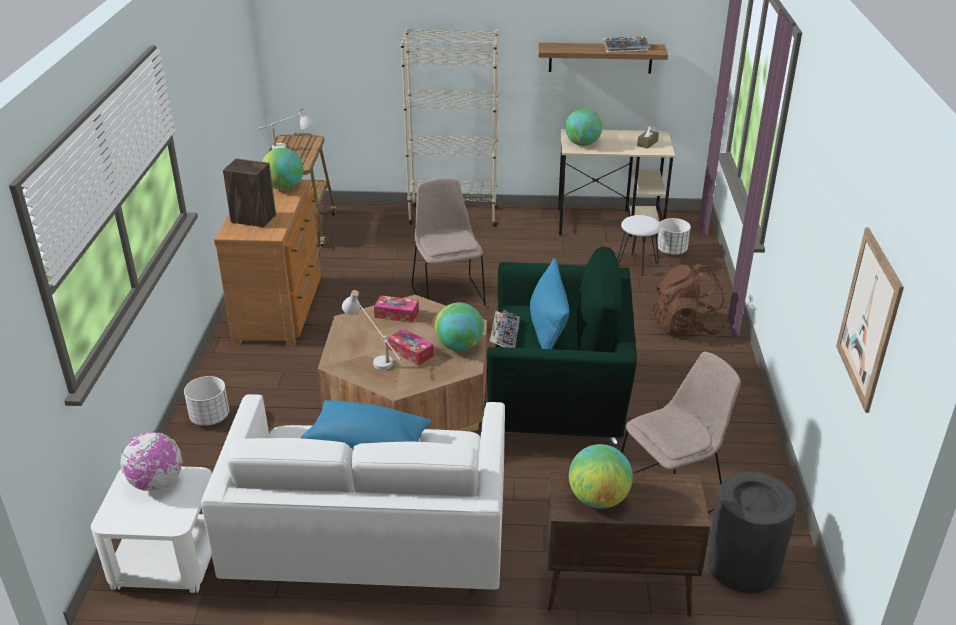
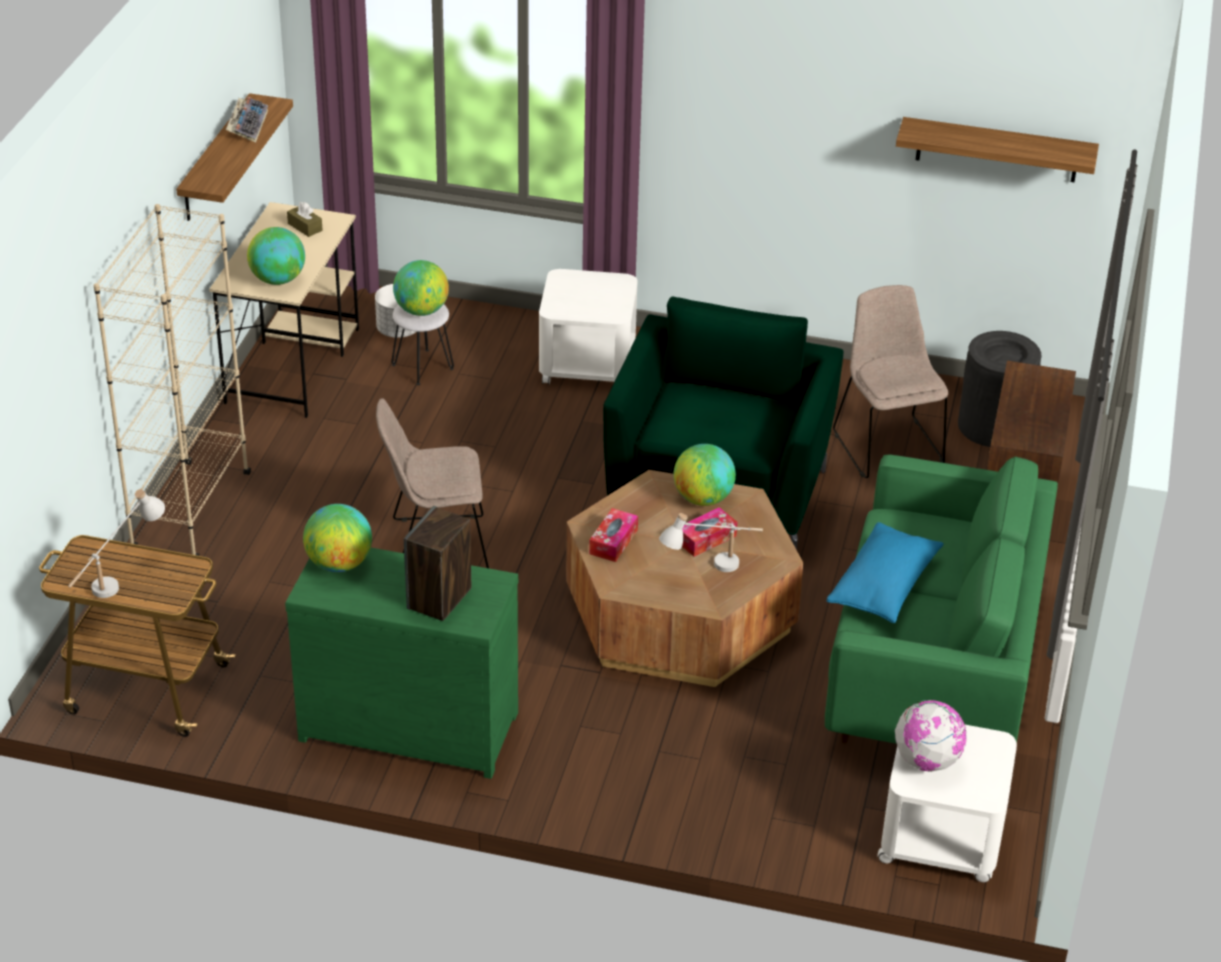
camera: 80 degrees left, 5 degrees up
(210, 417) = (671, 802): white planter -> none
(281, 309) = (409, 722): brown dresser -> green dresser
(369, 542) = (932, 669): white sofa -> green sofa
(504, 334) = (720, 446): keyboard -> none
(548, 328) = (714, 412): blue pillow -> none
(598, 499) = (1036, 424): globe -> globe (421, 310)
(686, 327) = (587, 363): brown backpack -> white side table
(868, 319) = (997, 150): picture -> shelf

